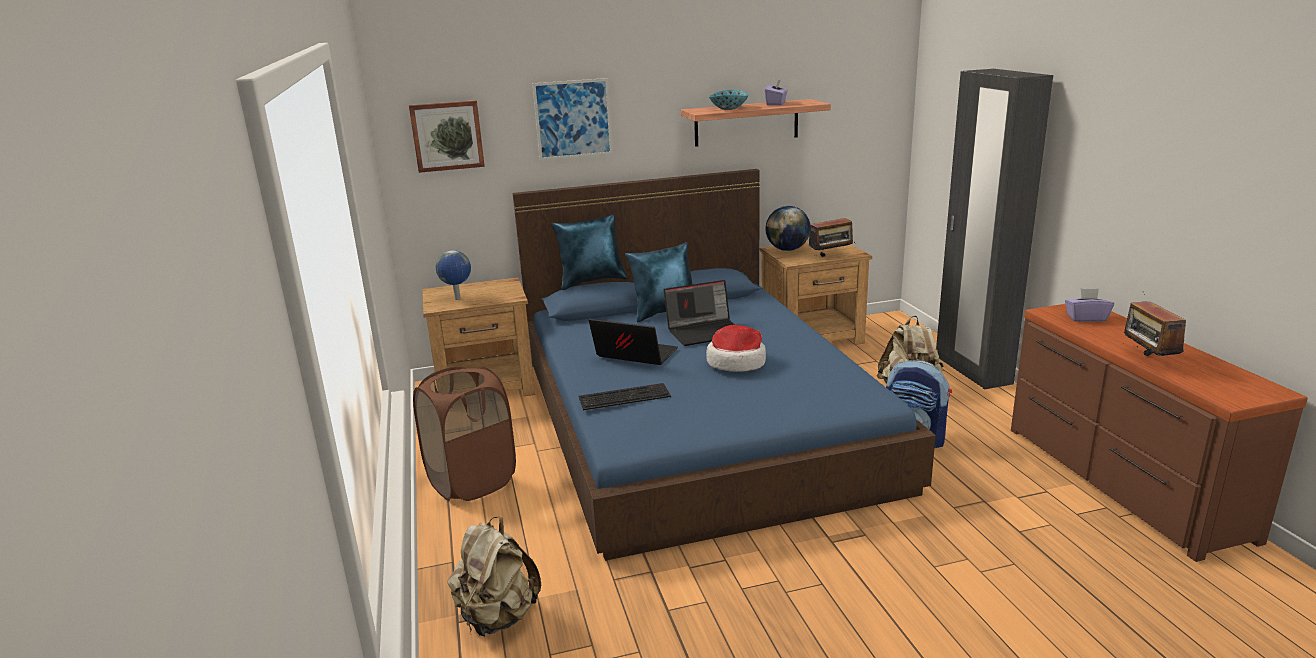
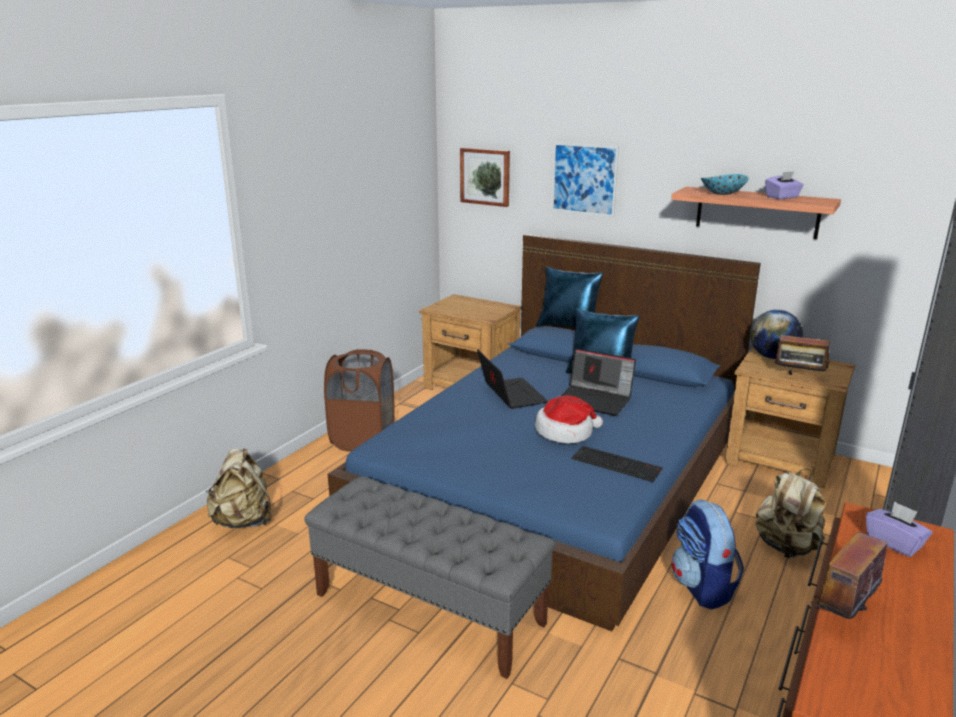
camera: 45 degrees right, 0 degrees up
(457, 299) = (455, 308): globe -> none
(625, 396) = (442, 418): keyboard -> keyboard (617, 464)
(797, 564) = (429, 609): none -> grey bench

